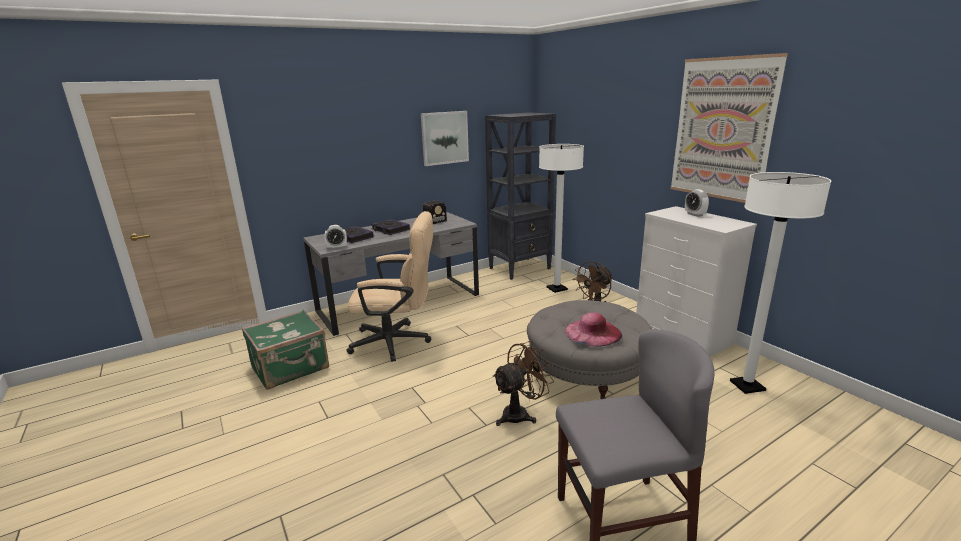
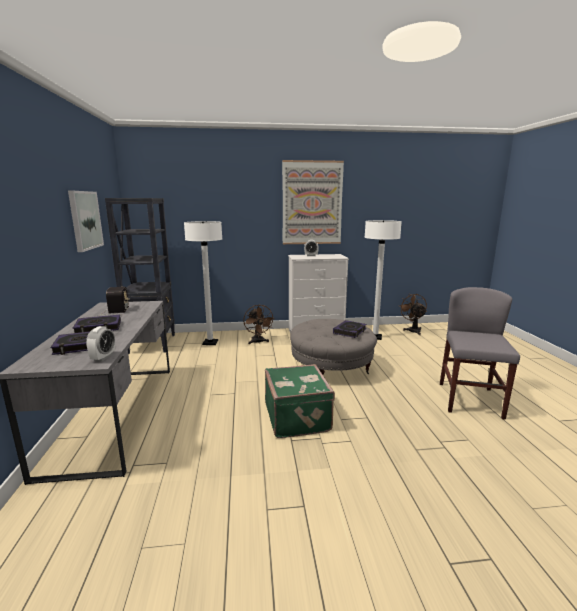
camera: 65 degrees left, 5 degrees down
(291, 368) = (164, 529): green suitcase -> green suitcase (298, 417)
(397, 342) = (200, 432): beige office chair -> none
(520, 414) = (362, 401): brown fan -> brown fan (412, 330)
(592, 332) = (350, 331): pink hat -> book

